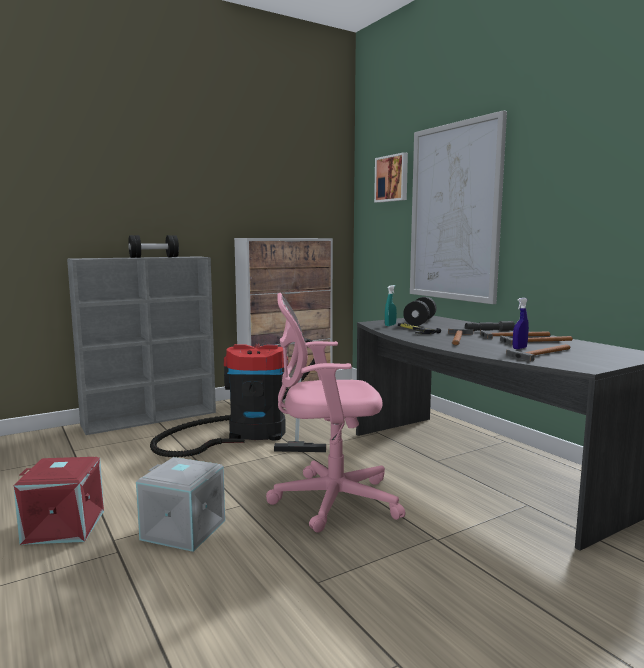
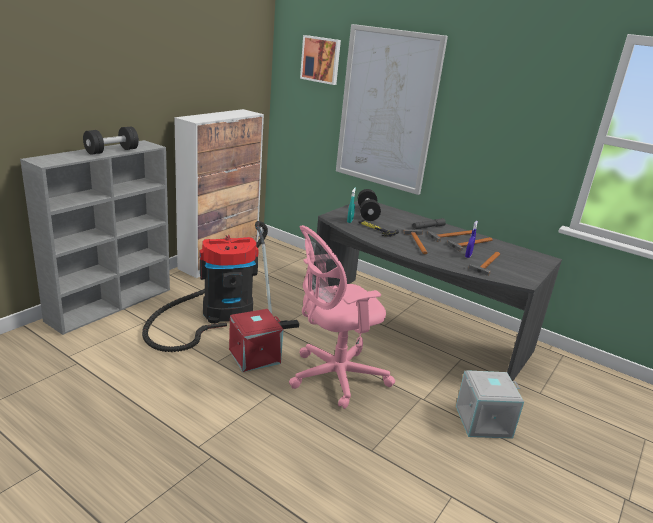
camera: 25 degrees left, 15 degrees up
(65, 526) = (144, 441): red storage box -> red storage box (254, 356)
(182, 530) = (245, 426): grey storage box -> grey storage box (483, 422)

